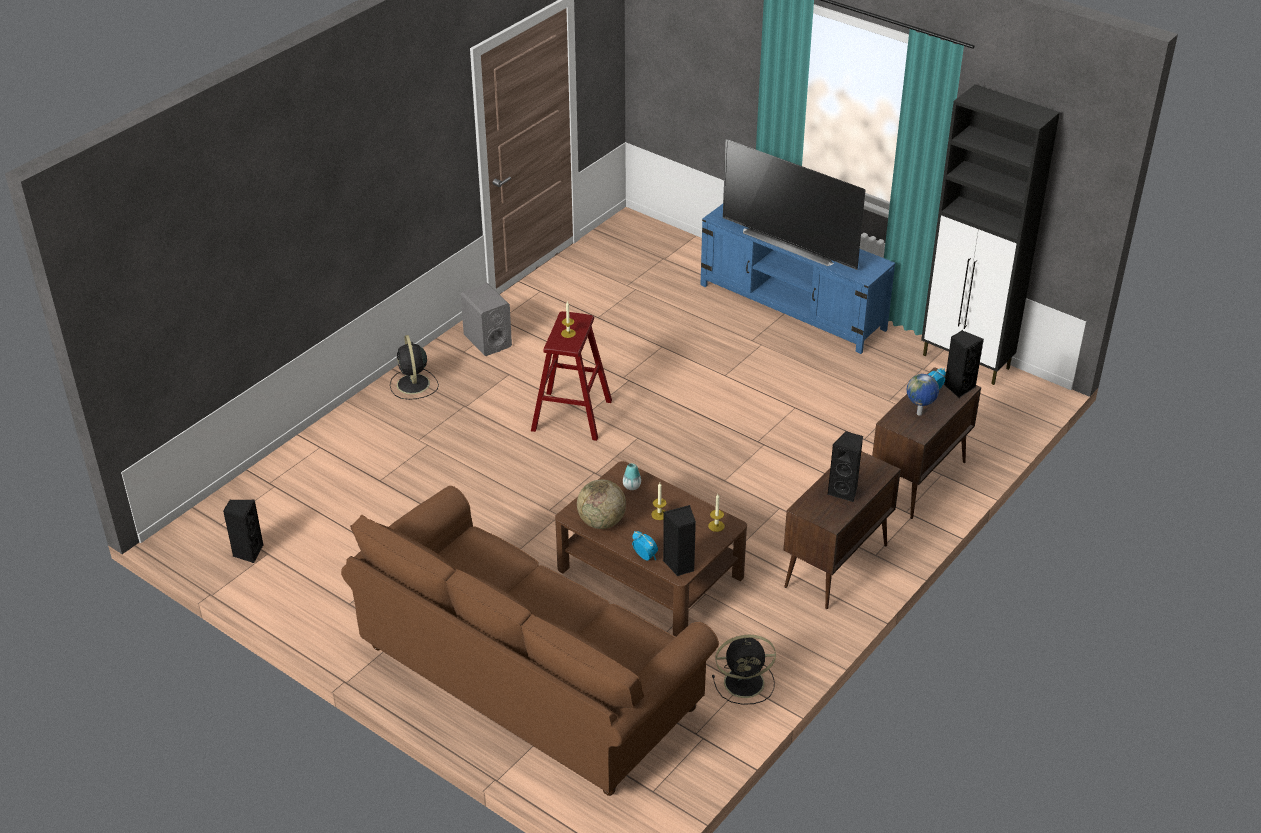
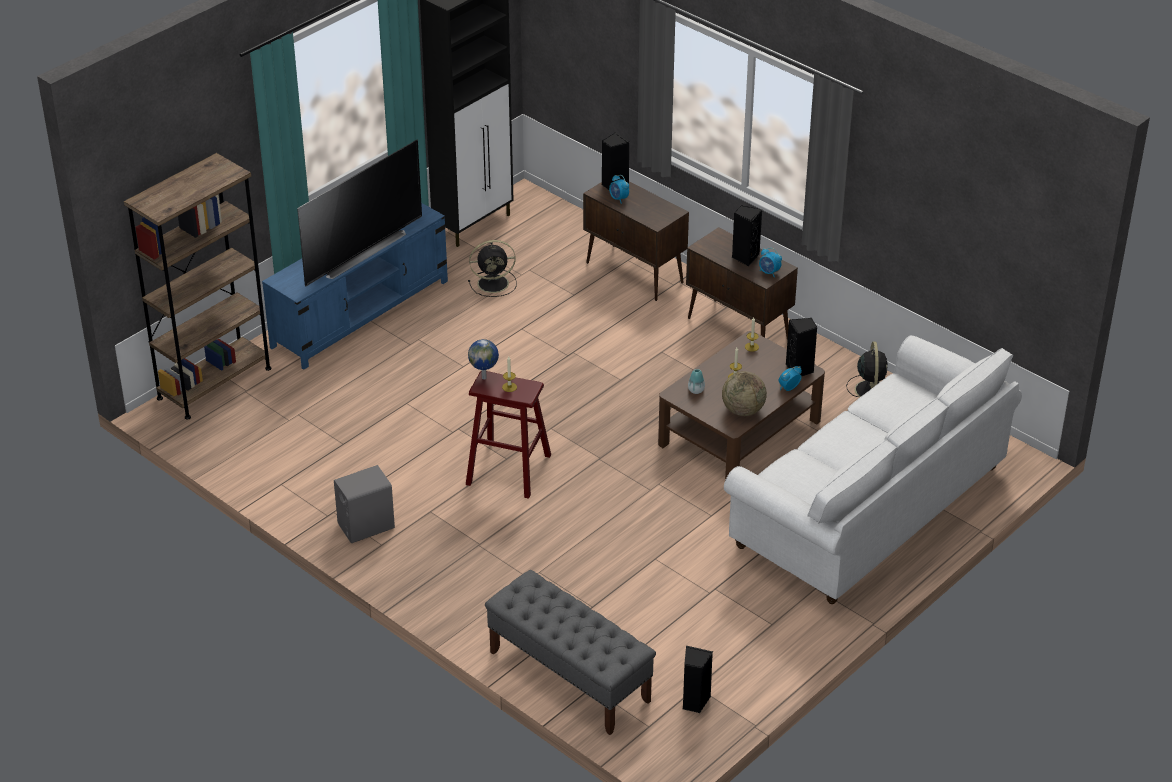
camera: 85 degrees left, 0 degrees up
(290, 471) = (569, 676): none -> grey bench
(413, 385) = (434, 583): black fan -> black fan (494, 283)
(530, 678) = (867, 508): brown sofa -> white sofa
(671, 242) = (214, 383): none -> brown bookcase
(819, 511) = (769, 272): none -> alarm clock
(919, 414) = (648, 208): globe -> globe (484, 377)

